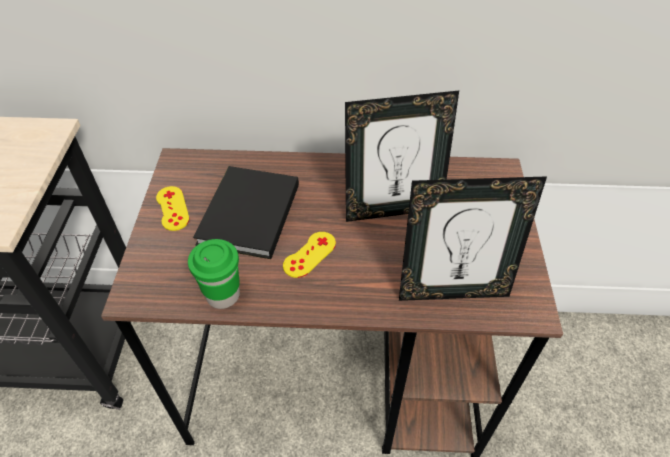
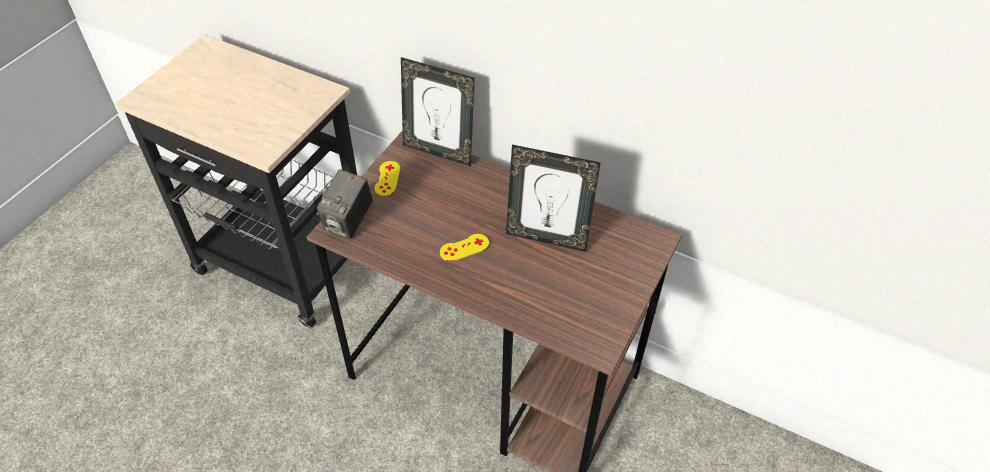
camera: 25 degrees right, 0 degrees up
(150, 276) = (349, 222): none -> camera
(223, 295) = (389, 253): green cup -> none
(247, 216) = (436, 203): black book -> none
(452, 290) = (551, 312): picture frame -> picture frame (439, 151)

